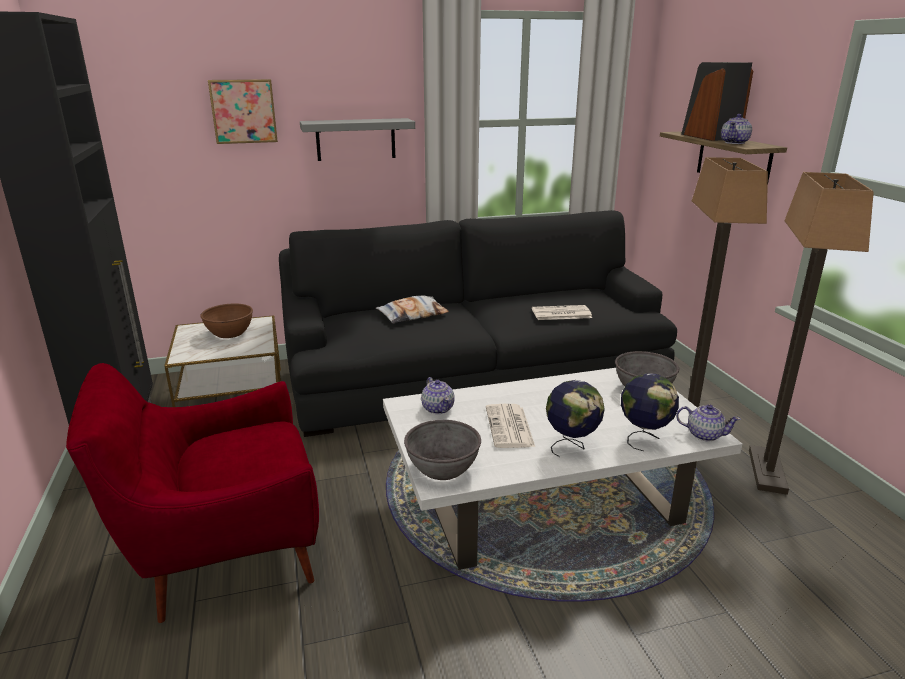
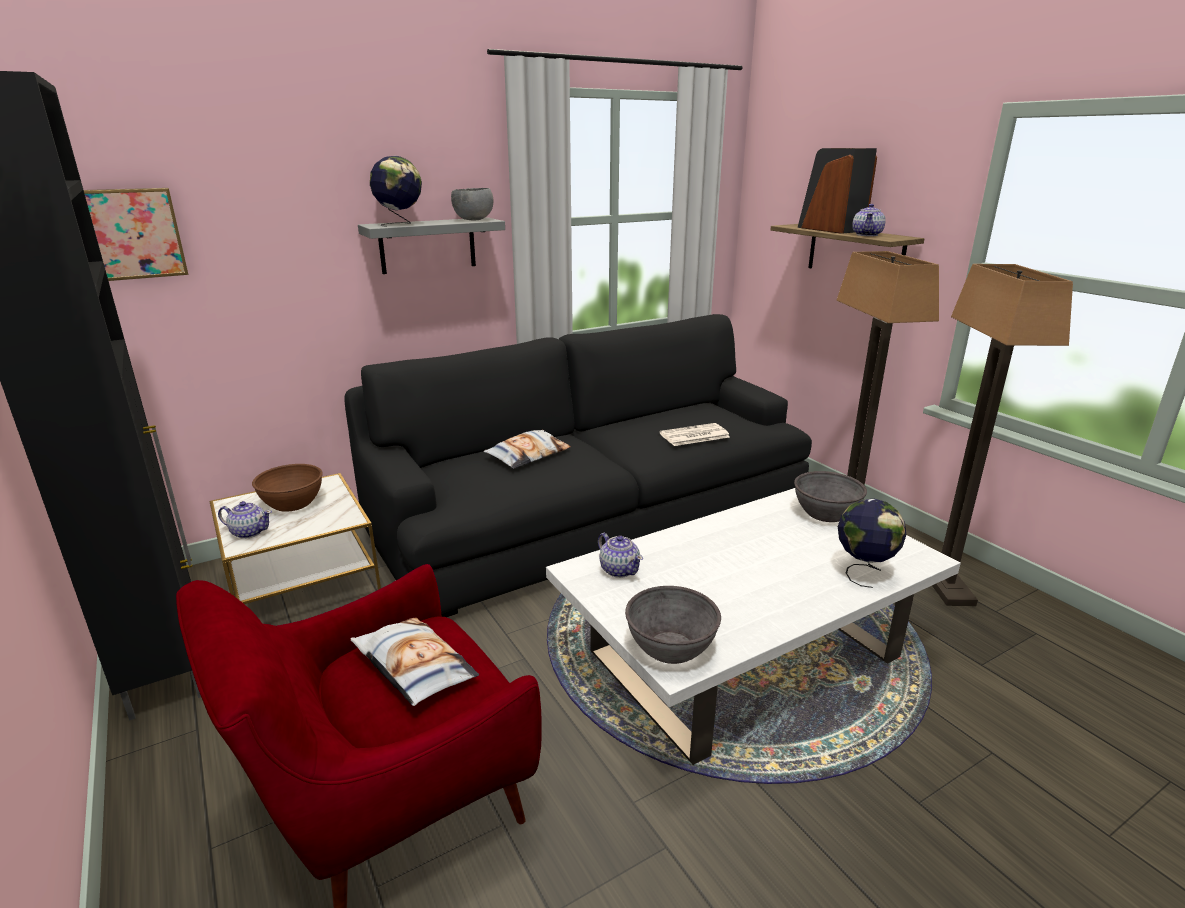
camera: 15 degrees left, 0 degrees up
(243, 111) = (284, 214): picture -> picture (130, 234)
(245, 450) = (413, 667): none -> pillow
(391, 120) = (473, 220): none -> grey bowl
(510, 427) = (715, 581): newspaper -> none
(571, 446) = (795, 594): globe -> globe (400, 224)
(704, 434) = (918, 558): teapot -> teapot (249, 532)

